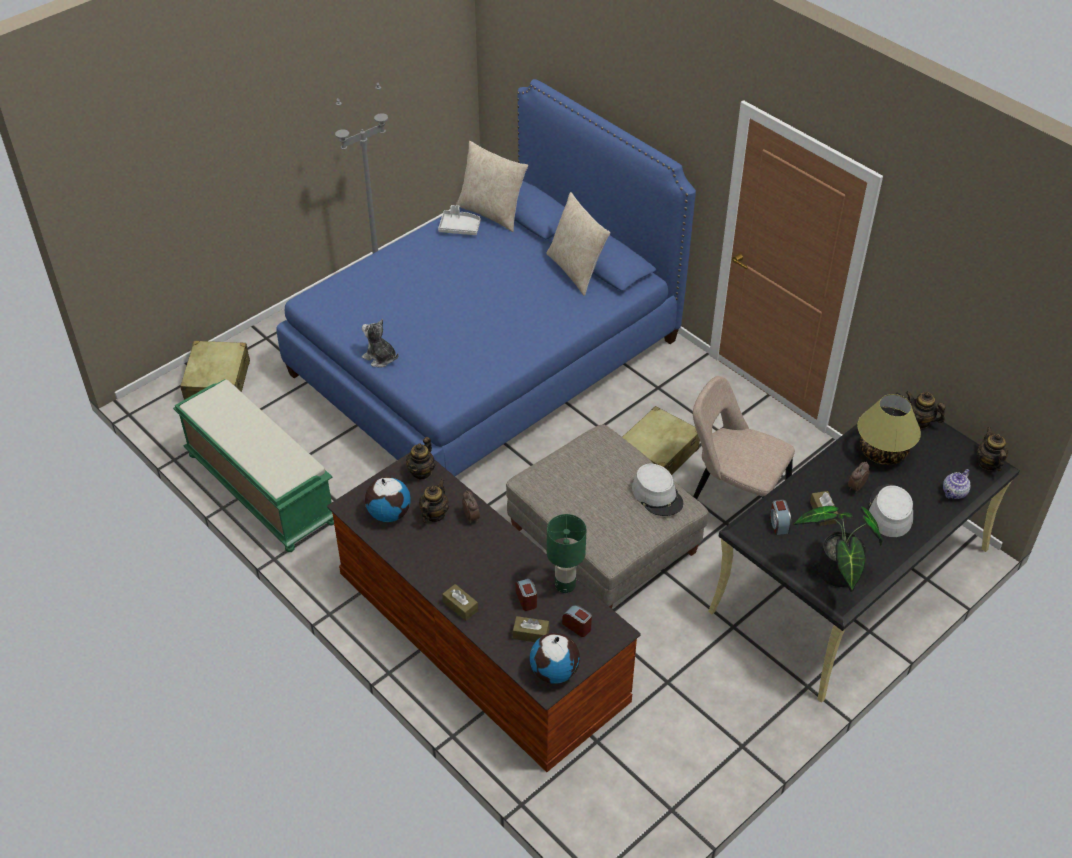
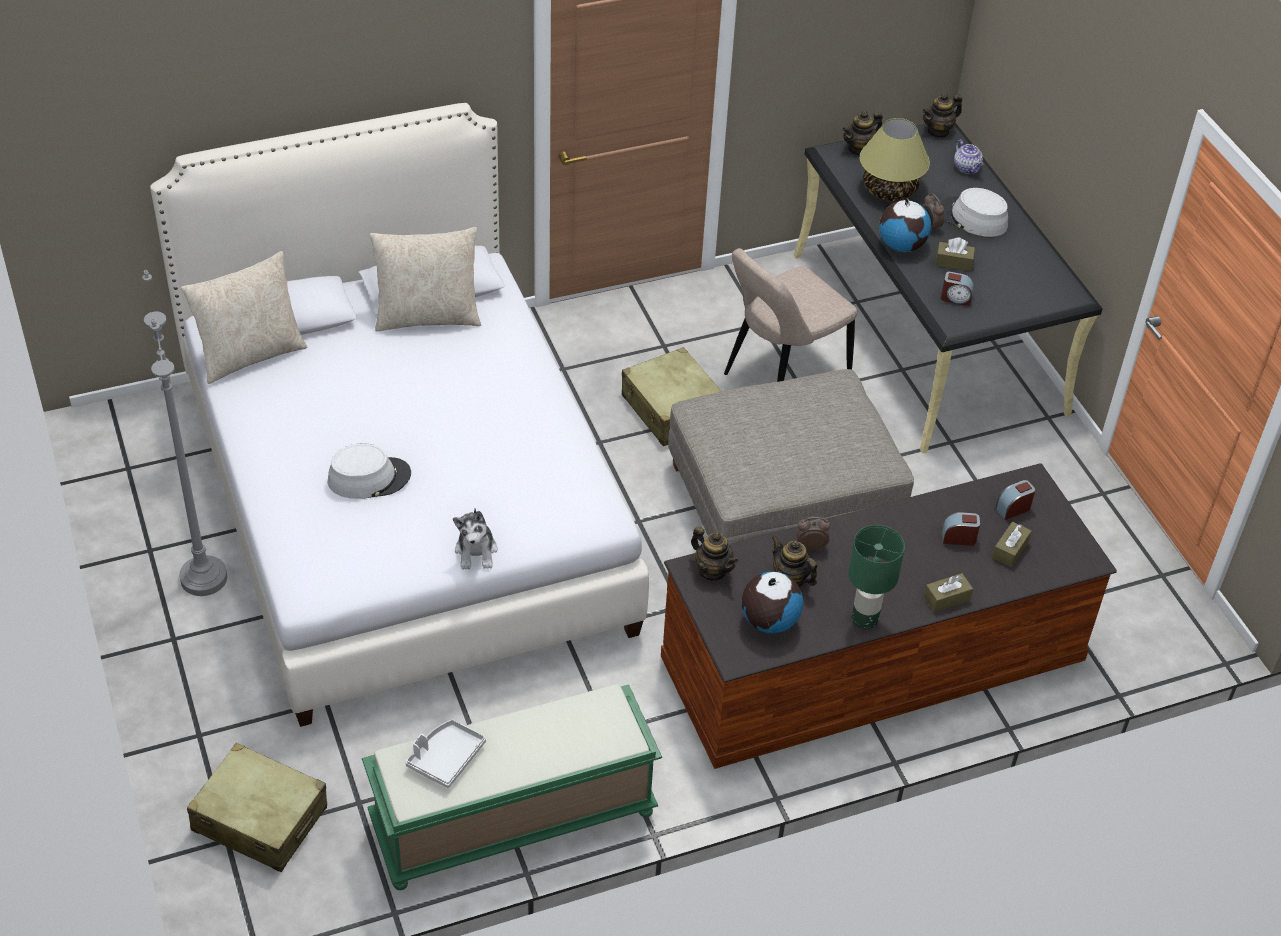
camera: 70 degrees left, 0 degrees up
(380, 358) = (476, 551): plush toy -> plush toy turned 60 degrees counterclockwise
(459, 227) = (258, 395): grey tray -> grey tray (446, 758)
(485, 356) = (403, 505): blue bed -> white bed
(555, 672) = (1069, 547): globe -> globe (901, 245)
(565, 585) = (951, 499): green table lamp -> green table lamp (865, 618)
(657, 495) = (819, 395): grey hat -> grey hat (369, 478)
(835, 575) = (1040, 286): potted plant -> none
(988, 463) = (938, 131): teapot -> teapot turned 45 degrees counterclockwise

